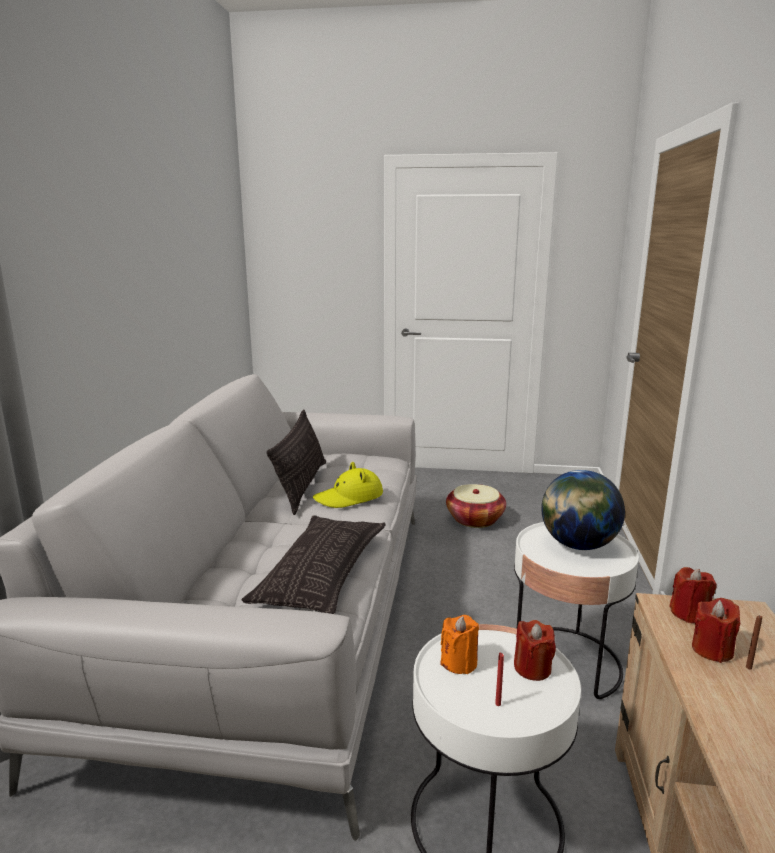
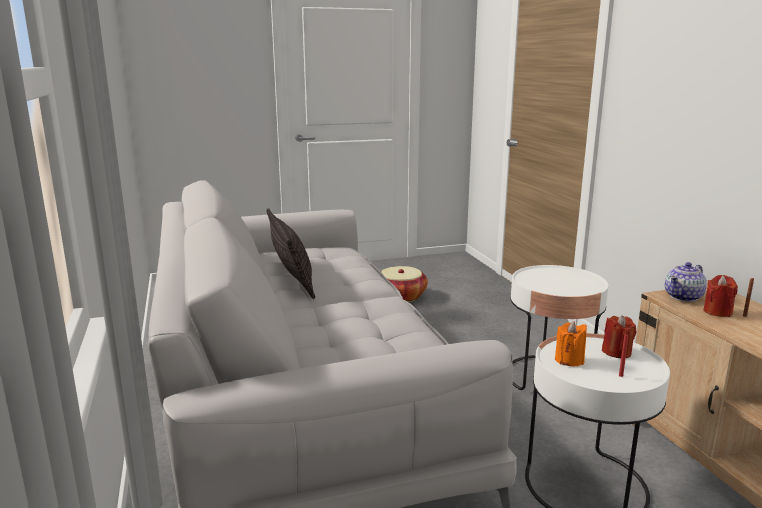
camera: 25 degrees left, 0 degrees up
(322, 572) = (392, 332): pillow -> none
(349, 497) = (347, 278): yellow hat -> none
(578, 545) = (558, 279): globe -> none
(689, 613) = (684, 297): red candle -> teapot

